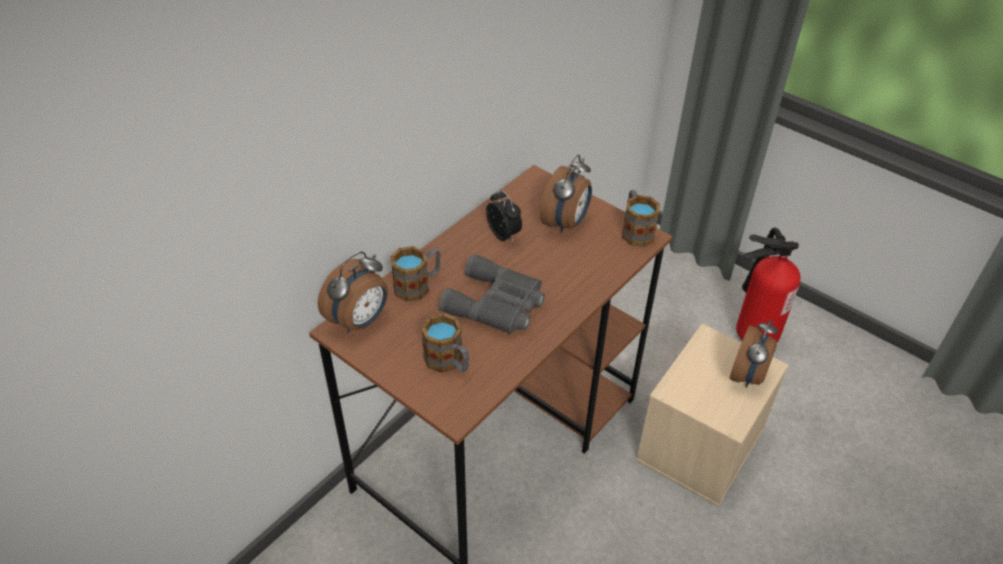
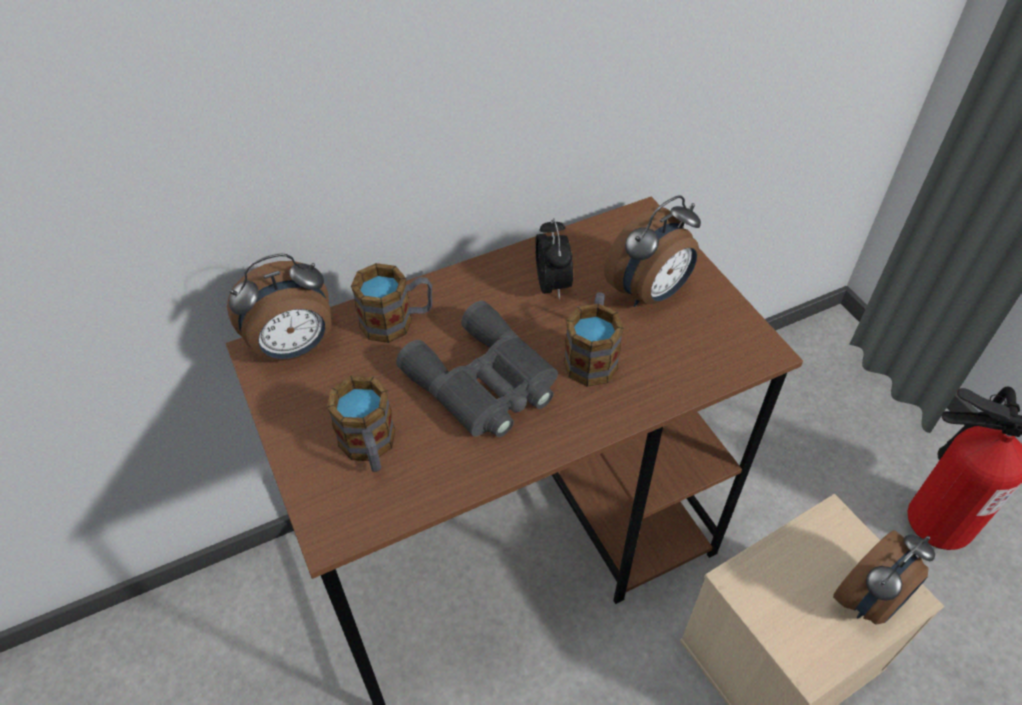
camera: 25 degrees right, 5 degrees up
(635, 230) = (749, 334): mug -> mug (592, 355)

